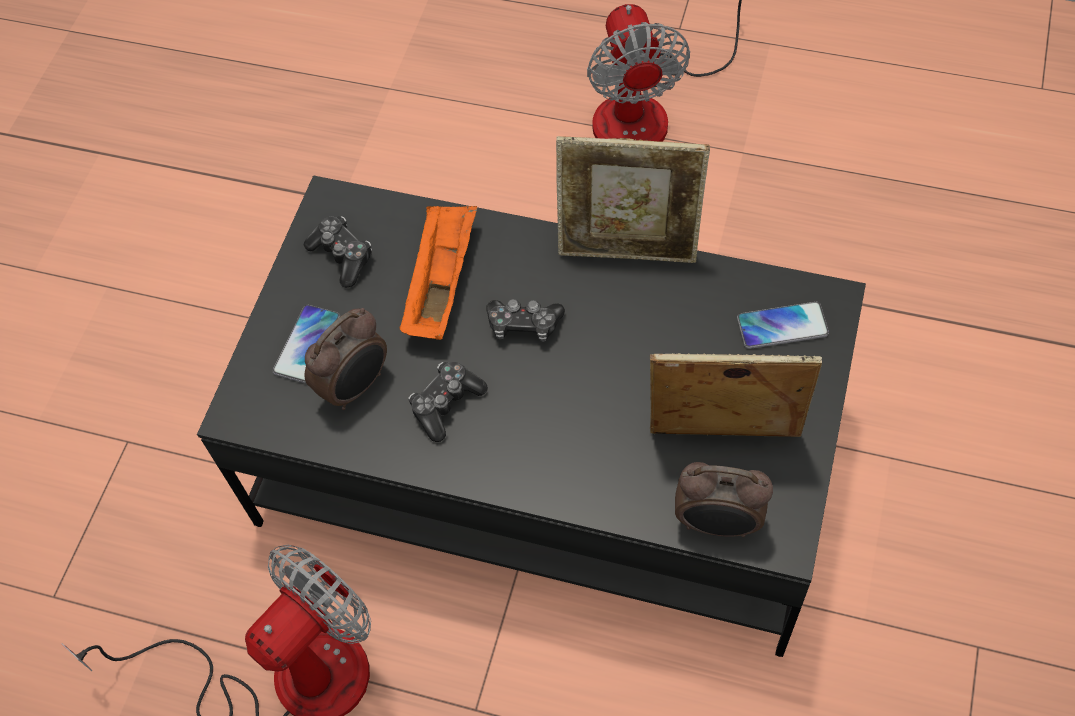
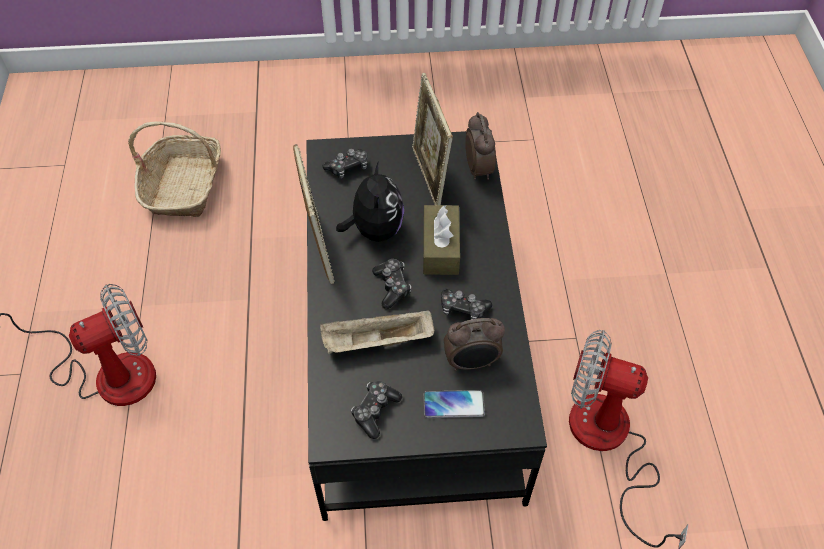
camera: 115 degrees left, 5 degrees down
(356, 386) = (472, 362): alarm clock -> alarm clock turned 150 degrees clockwise
(441, 283) = (376, 342): orange tray -> beige tray
(568, 409) = (440, 248): none -> brown tissue box
(638, 331) = (375, 229): none -> plush toy
(782, 326) = (348, 167): phone -> game controller
(961, 228) = (184, 186): none -> basket

